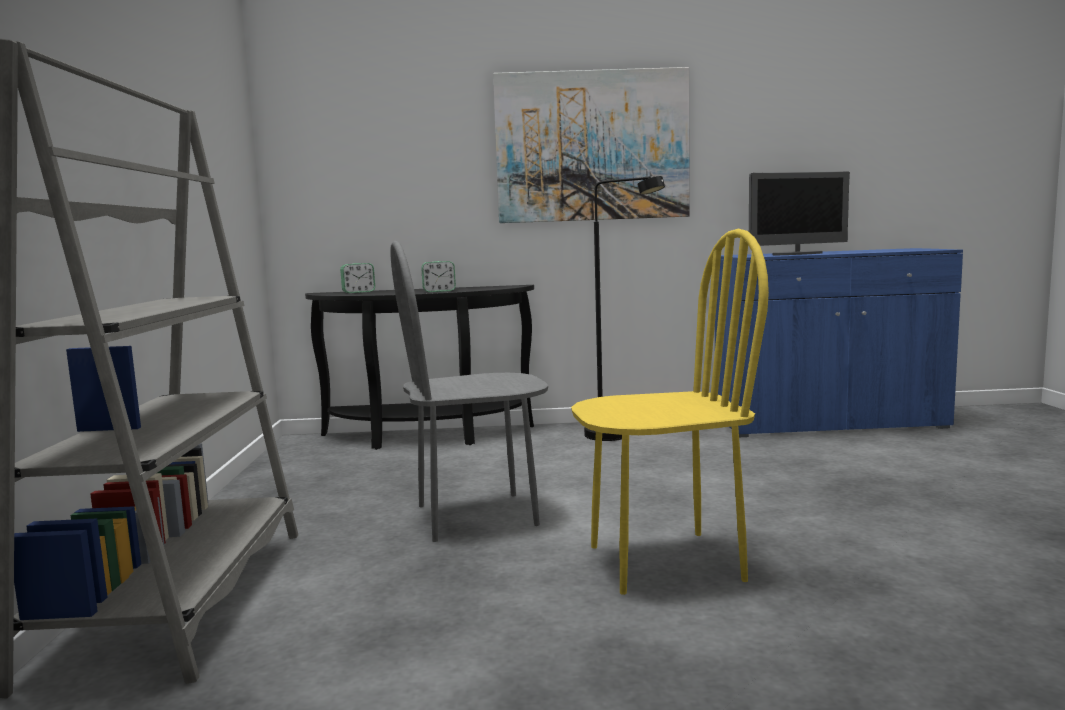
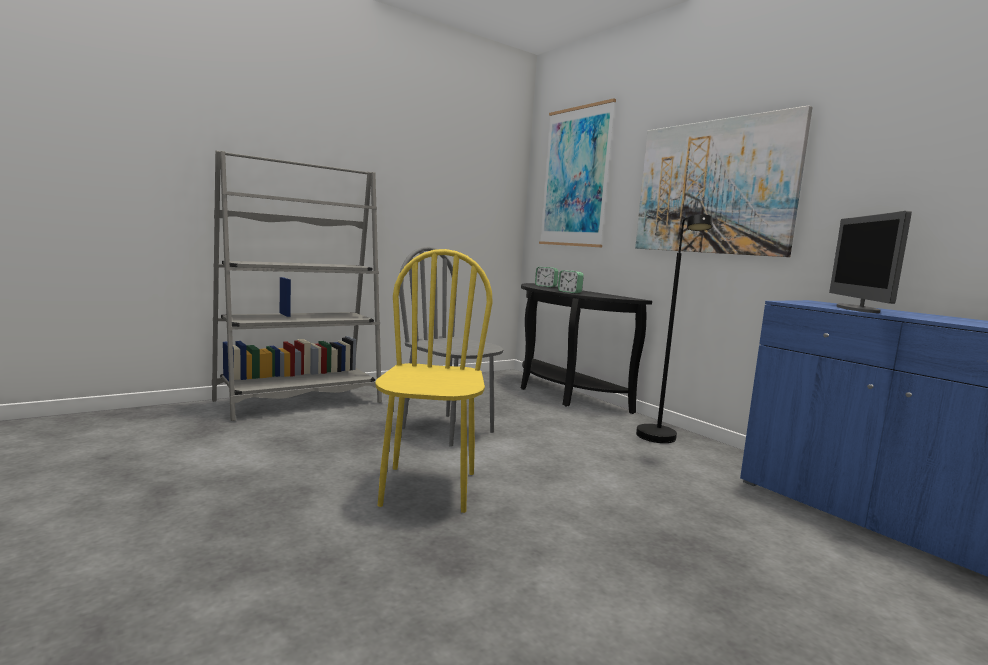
camera: 55 degrees right, 0 degrees up
(367, 129) = (575, 177): none -> picture
(664, 562) = (428, 488): yellow chair -> yellow chair turned 135 degrees counterclockwise
(798, 254) = (857, 309): monitor -> monitor turned 60 degrees clockwise

